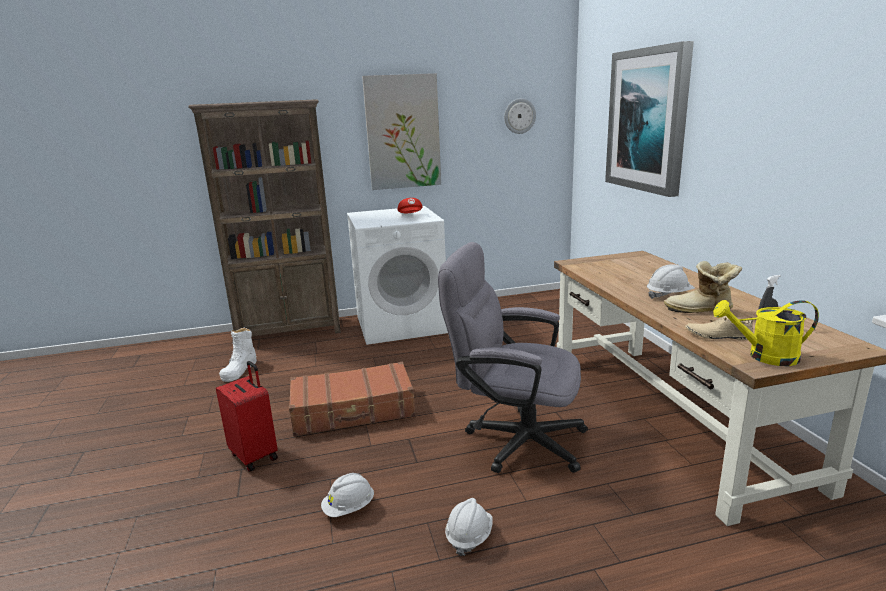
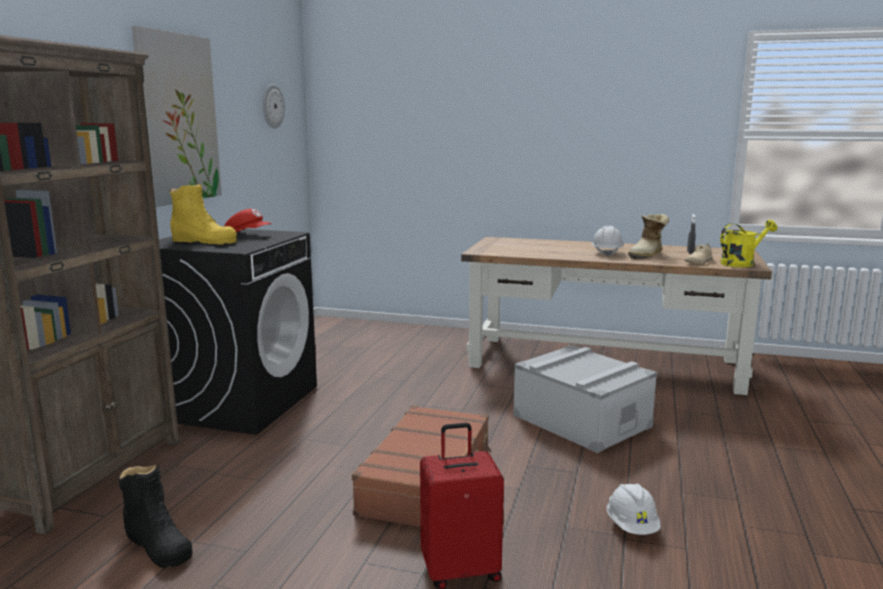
camera: 60 degrees left, 5 degrees down
(239, 370) = (158, 545): white boot -> black boot
(378, 216) = (204, 241): none -> yellow boot
(401, 324) = (239, 402): white washing machine -> black washing machine
(469, 536) = (713, 479): white hard hat -> none
(514, 439) = (581, 421): grey office chair -> grey storage box
(648, 120) = (449, 112): picture -> none
(764, 356) = (741, 263): yellow watering can -> yellow watering can turned 150 degrees counterclockwise

